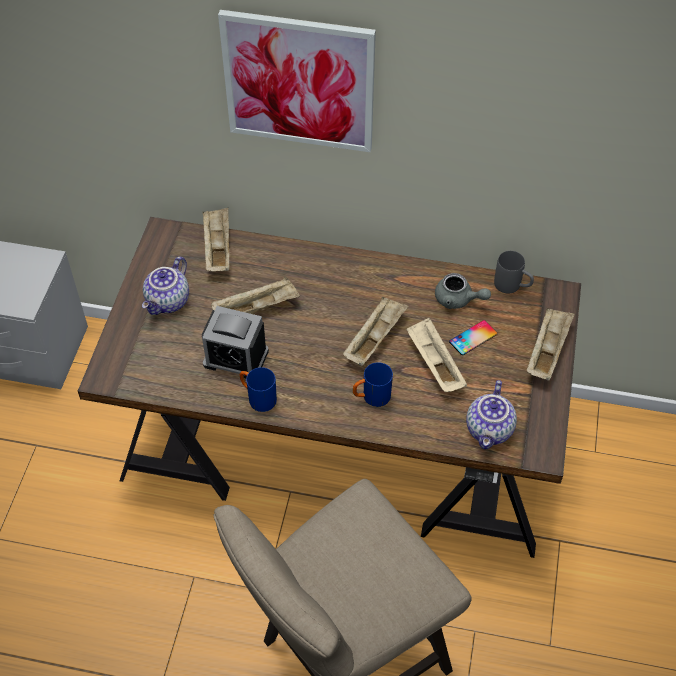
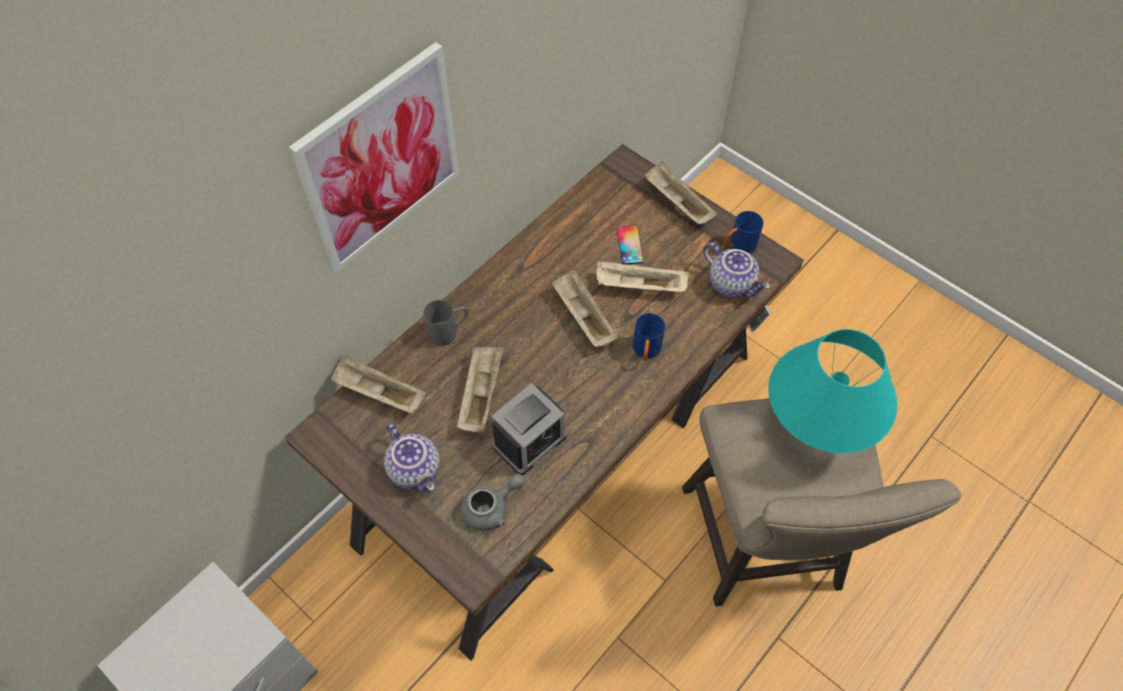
camera: 60 degrees left, 5 degrees up
(258, 398) = (589, 444): blue mug -> blue mug (738, 247)
(395, 567) = (816, 426): none -> turquoise table lamp
(458, 300) = (582, 234): grey teapot -> grey teapot (492, 508)
(512, 286) = (594, 189): grey mug -> grey mug (449, 331)

